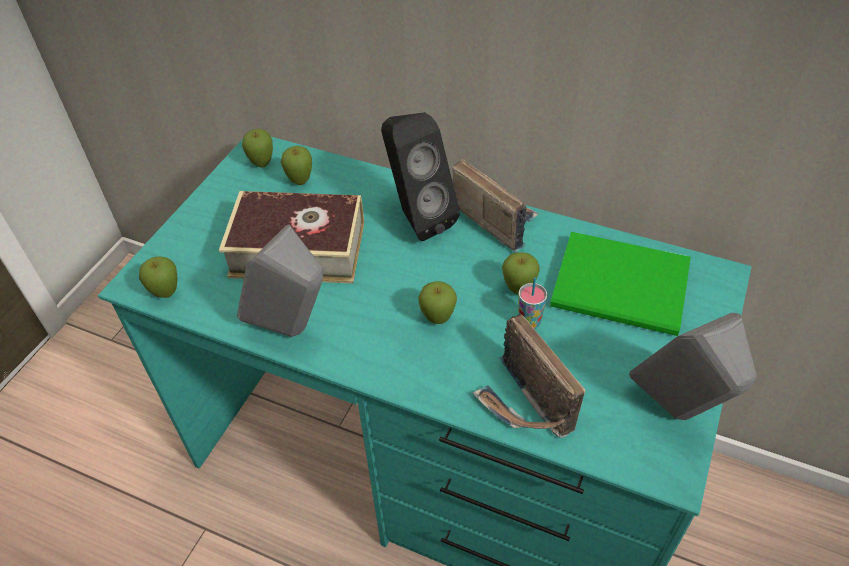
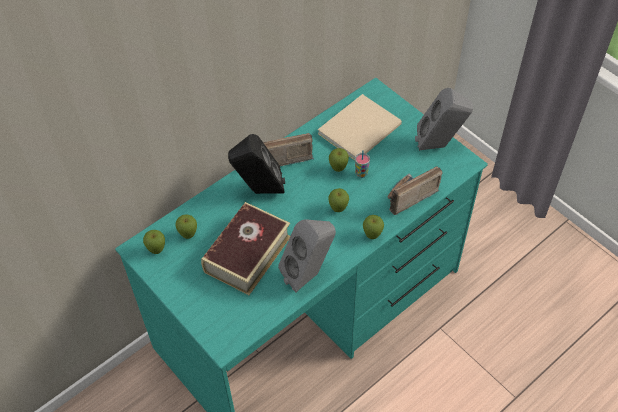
camera: 65 degrees left, 5 degrees up
(166, 294) = (243, 330): apple -> apple (372, 236)
(524, 404) = (407, 196): radio -> radio turned 150 degrees clockwise
(623, 289) = (362, 129): green book -> beige book

